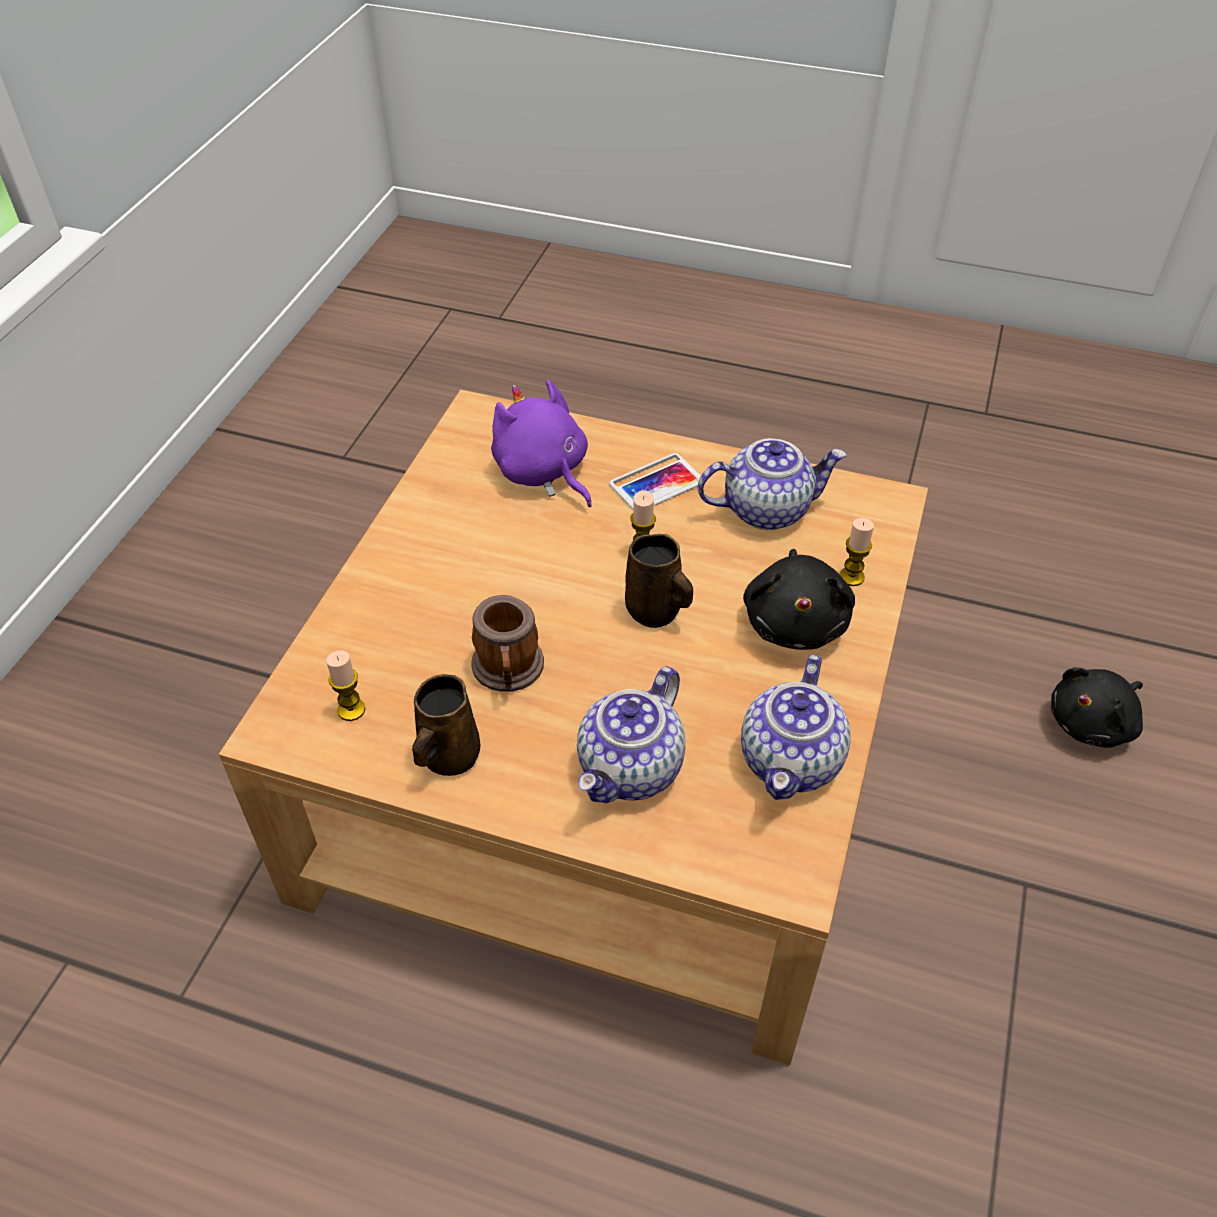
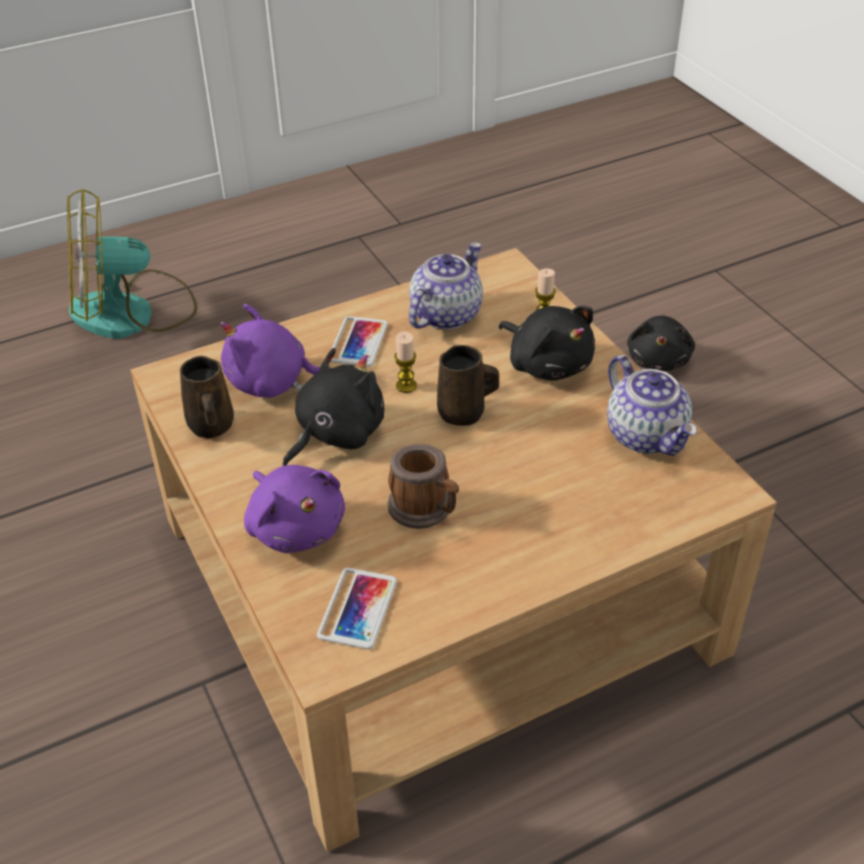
camera: 45 degrees left, 5 degrees down
(351, 710) = (357, 608): candle -> phone
(399, 606) = (295, 526): none -> purple plush toy
(448, 757) = (461, 584): brown mug -> brown mug (211, 427)
(531, 551) = (336, 433): none -> black plush toy
(631, 769) = (573, 505): teapot -> none
(651, 358) = (132, 313): none -> fan

